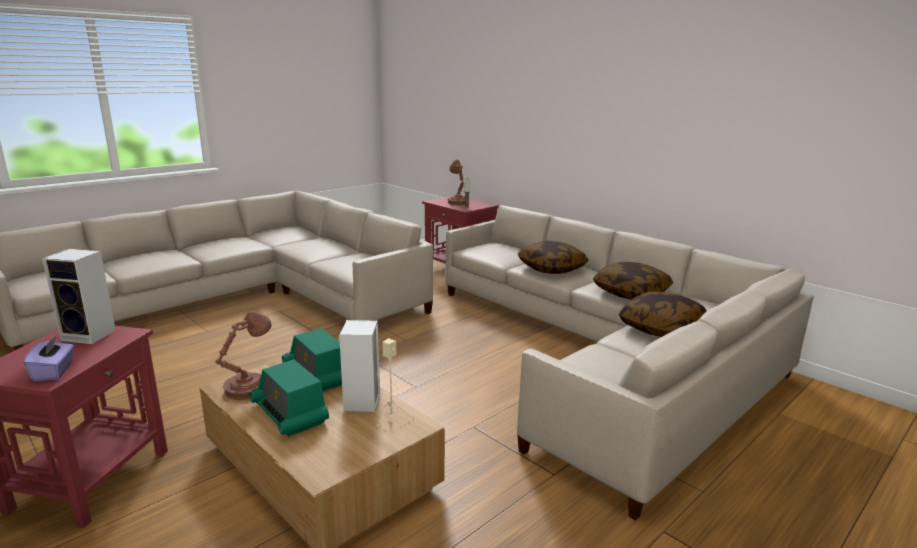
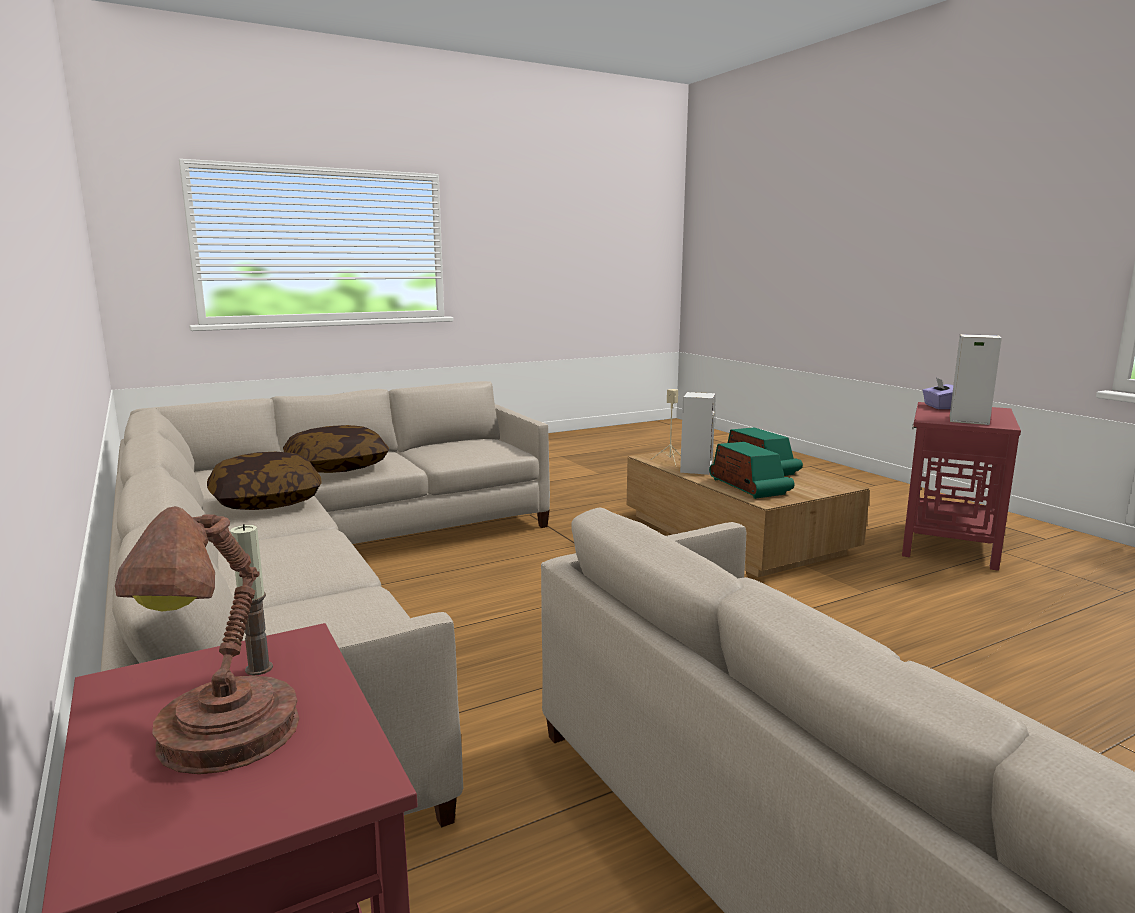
camera: 165 degrees left, 5 degrees down
(249, 387) = (815, 484): brown table lamp -> none
(551, 268) = (294, 555): pillow -> none

